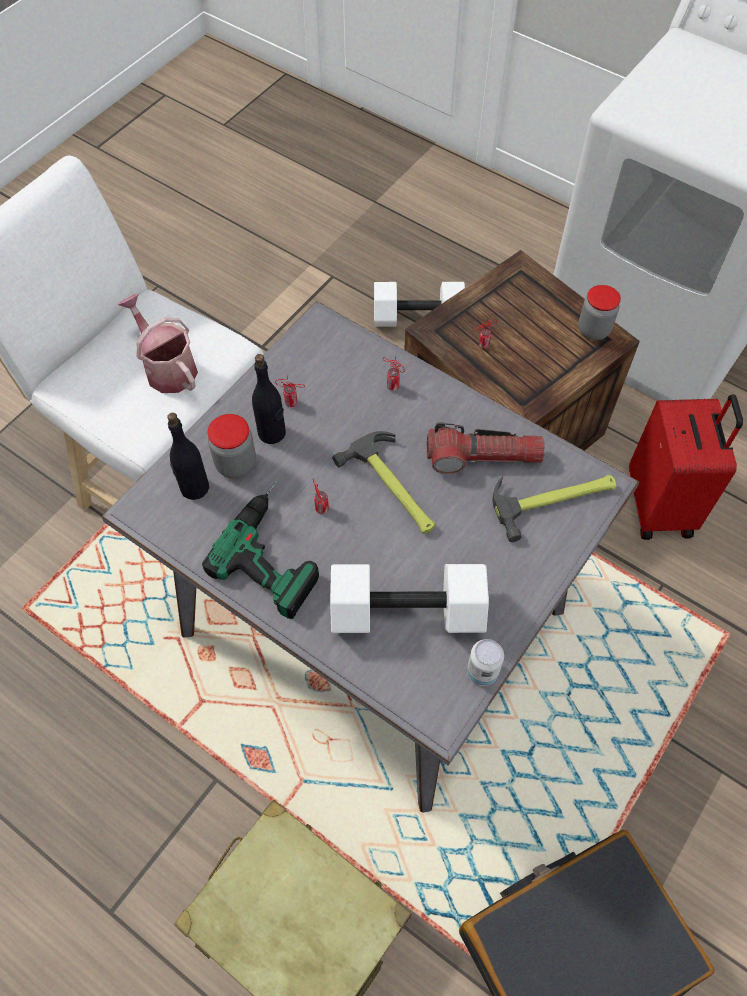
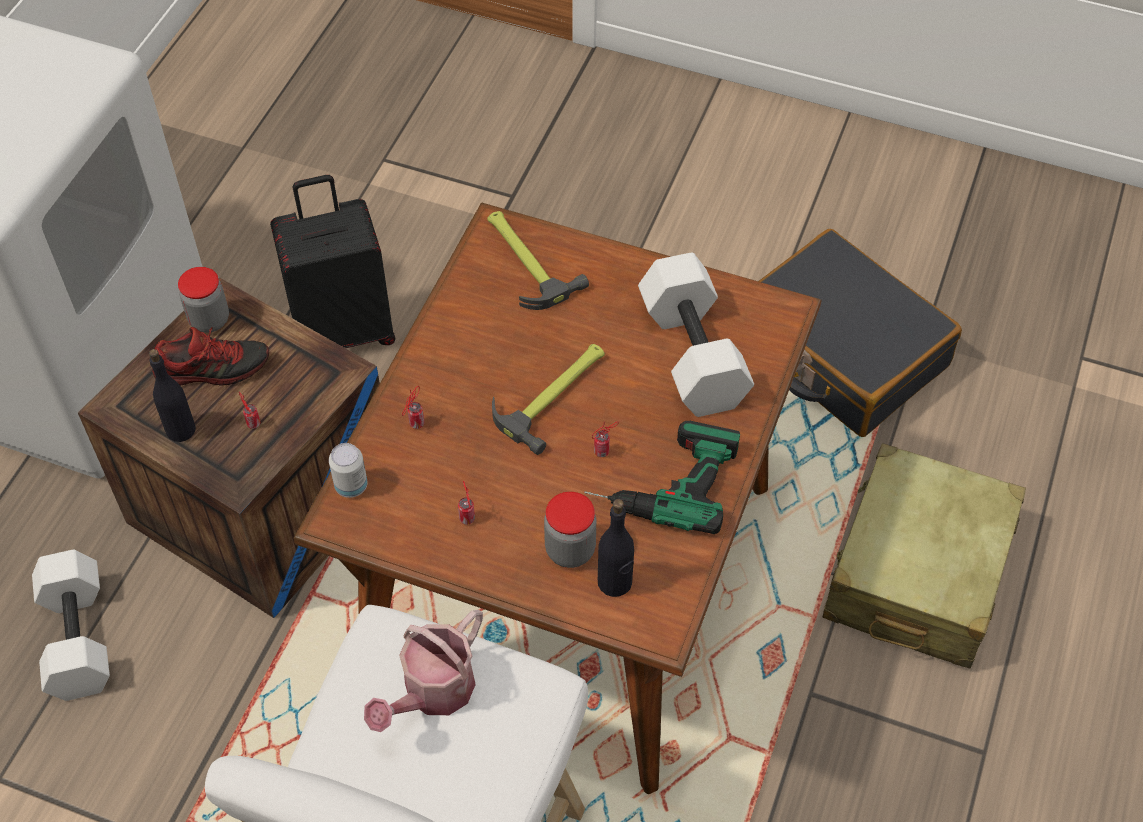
camera: 105 degrees left, 5 degrees down
(272, 433) = (516, 526): black bottle -> black bottle (181, 429)
(374, 622) = (571, 581): grey dining table -> brown dining table
(482, 672) = (730, 287): can -> can (351, 486)
(483, 457) = (491, 325): flashlight -> none
(544, 327) = (213, 368): none -> shoe
(661, 506) = (344, 330): red suitcase -> black suitcase

